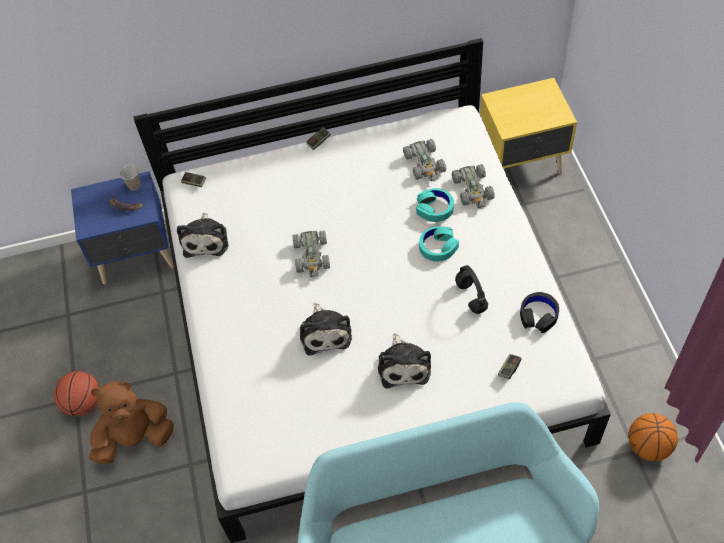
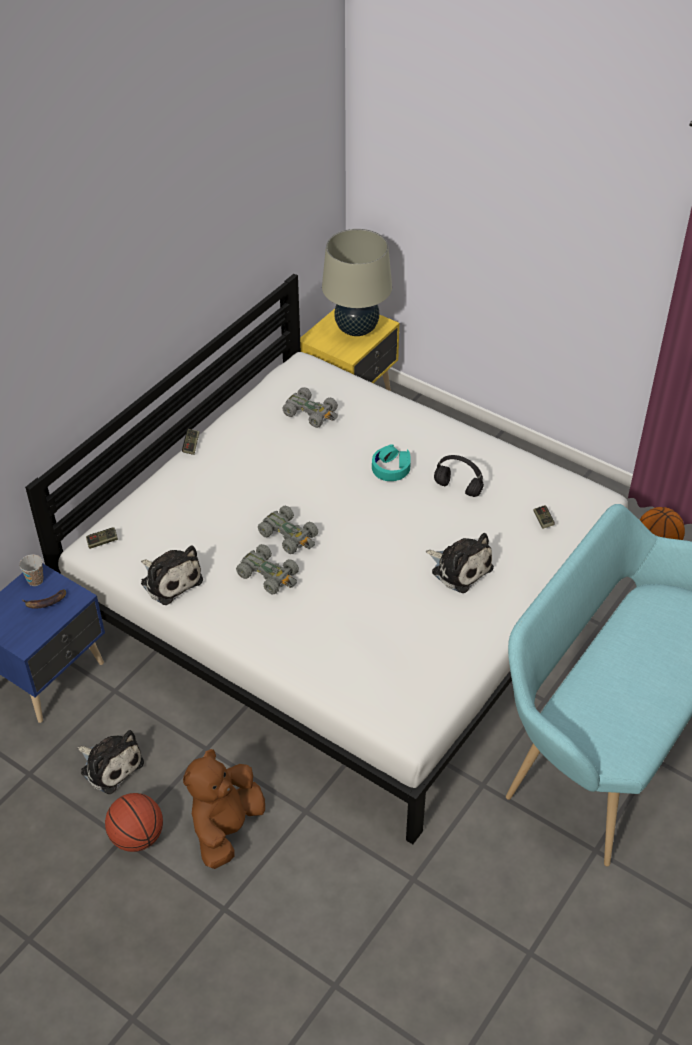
camera: 45 degrees left, 10 degrees down
(325, 332) = (367, 585): plush toy -> plush toy (110, 765)
(434, 208) = (357, 441): turquoise headphones -> none
(473, 189) = (373, 411): grey toy car -> grey toy car (269, 574)
(536, 109) = (356, 329): none -> beige table lamp
(538, 315) = (523, 471): black headphones -> none

